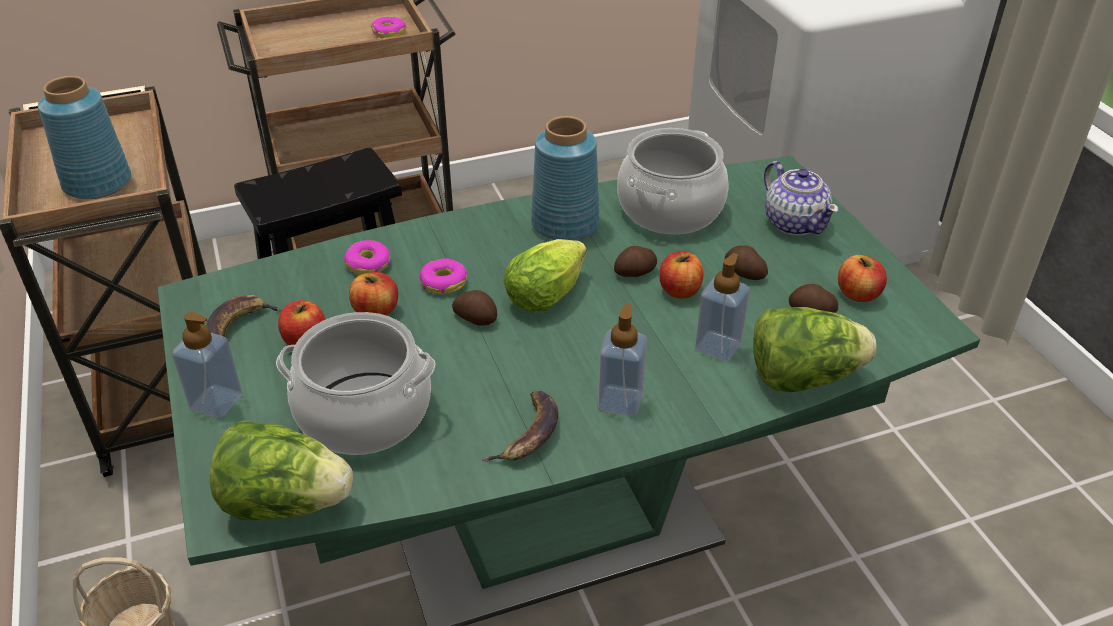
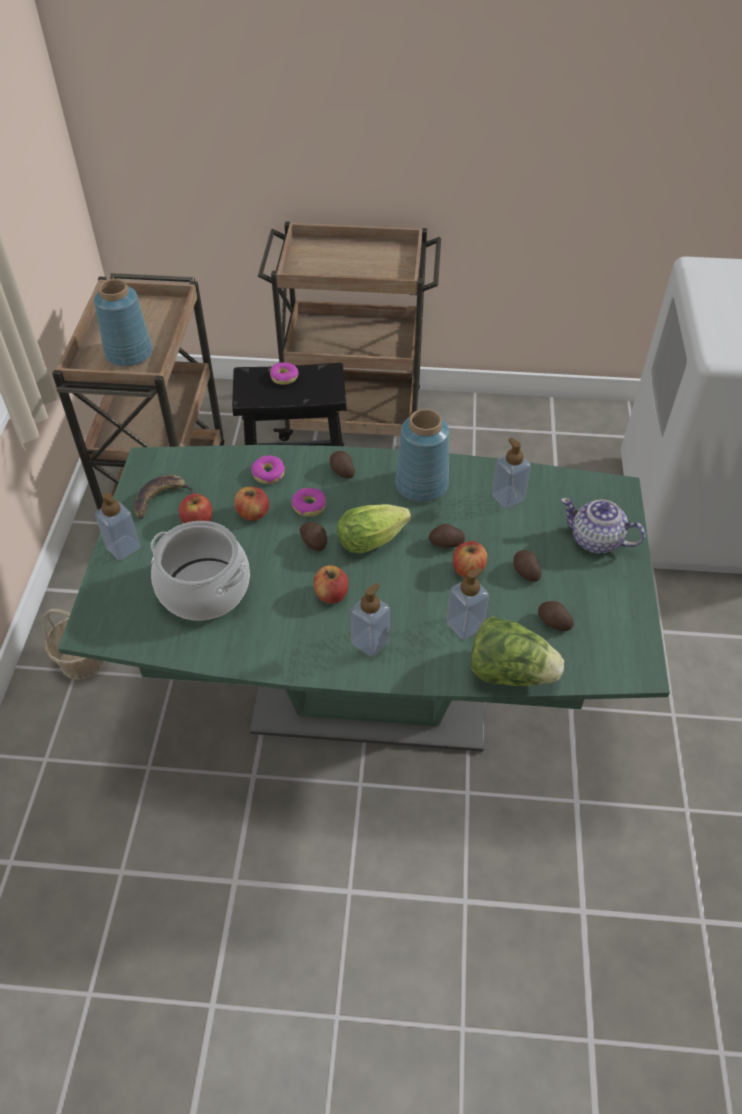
camera: 25 degrees right, 10 degrees up
(286, 502) = (127, 634): lettuce -> none
(389, 33) = (391, 270): donut -> donut (284, 377)
(460, 236) = (342, 471): none -> potato
(528, 434) = (296, 643): banana -> none
(670, 209) = (508, 497): cooking pot -> soap dispenser
(794, 223) = (596, 540): teapot -> teapot turned 120 degrees clockwise
(858, 294) = (601, 620): apple -> apple (331, 594)

